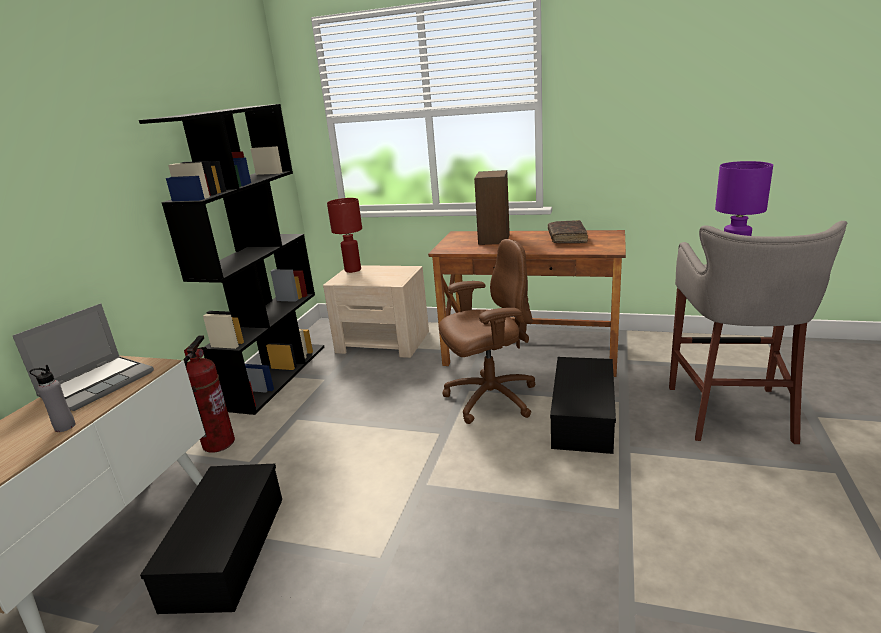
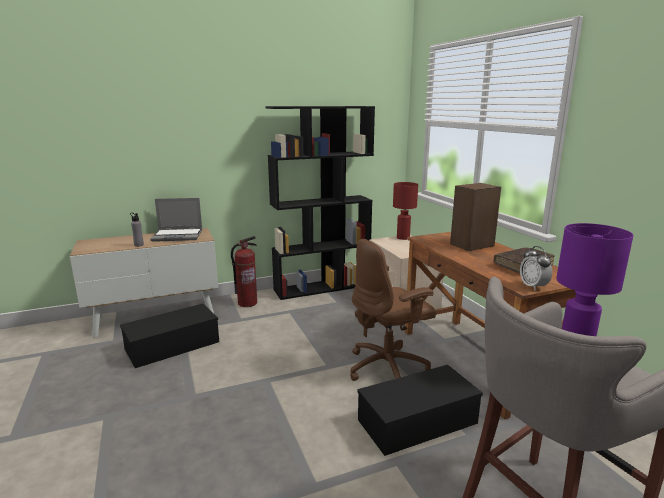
camera: 50 degrees right, 5 degrees down
(489, 399) = (388, 368): brown office chair -> brown office chair turned 120 degrees clockwise
(613, 247) = (533, 286): none -> alarm clock

